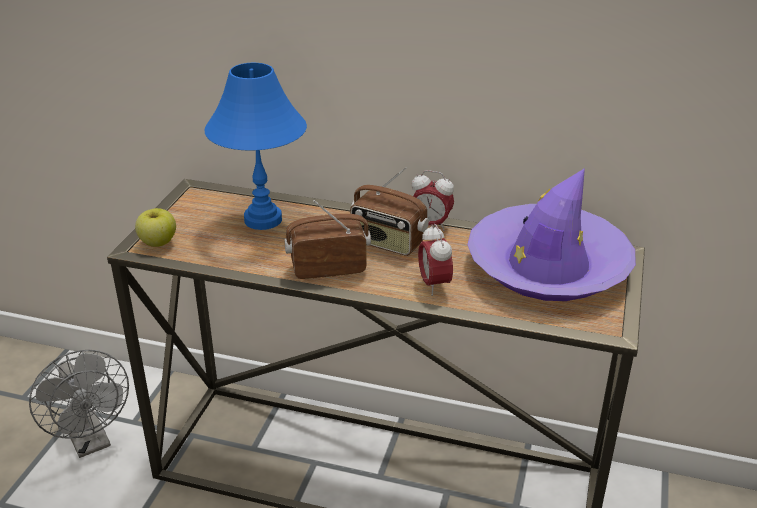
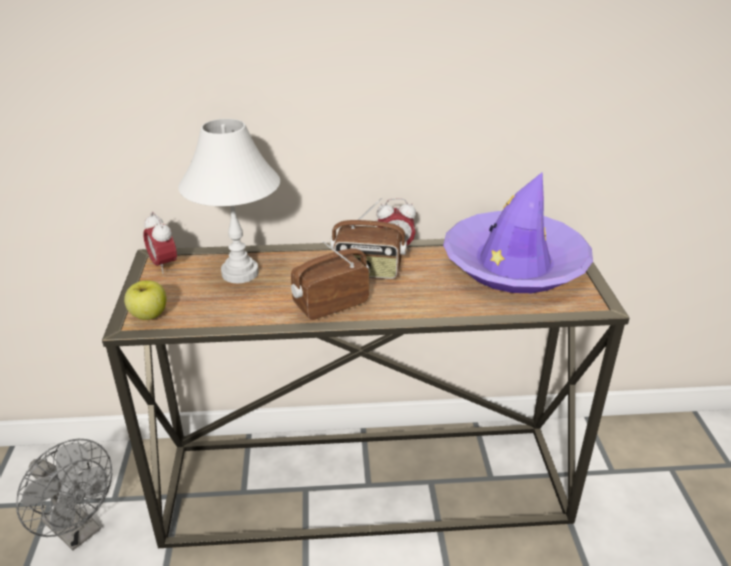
camera: 20 degrees left, 0 degrees up
(263, 220) = (240, 273): blue table lamp -> white table lamp
(434, 285) = (433, 299): alarm clock -> alarm clock (163, 265)

